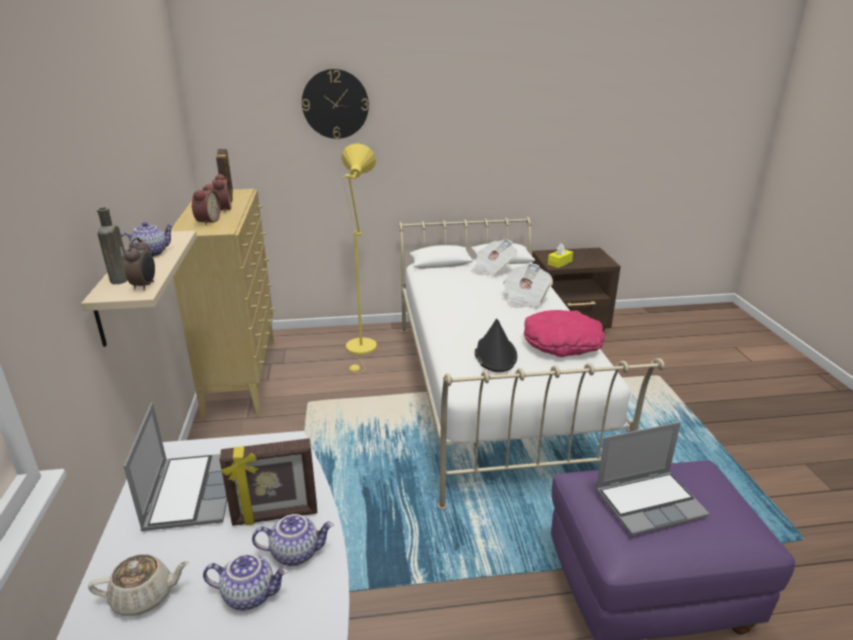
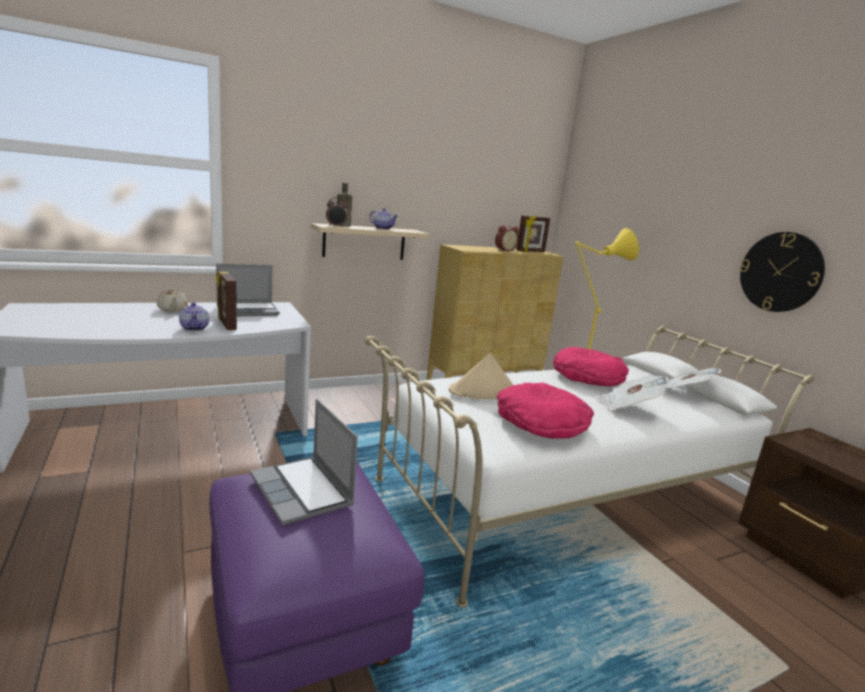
camera: 70 degrees right, 10 degrees down
(206, 221) = (477, 248): alarm clock -> none
(250, 594) = (166, 323): teapot -> none
(335, 104) = (648, 198): wall clock -> wall clock (780, 272)
(458, 296) = (588, 377): none -> pink pillow
(495, 354) = (483, 392): black hat -> beige hat
(559, 263) = (803, 444): yellow tissue box -> none

